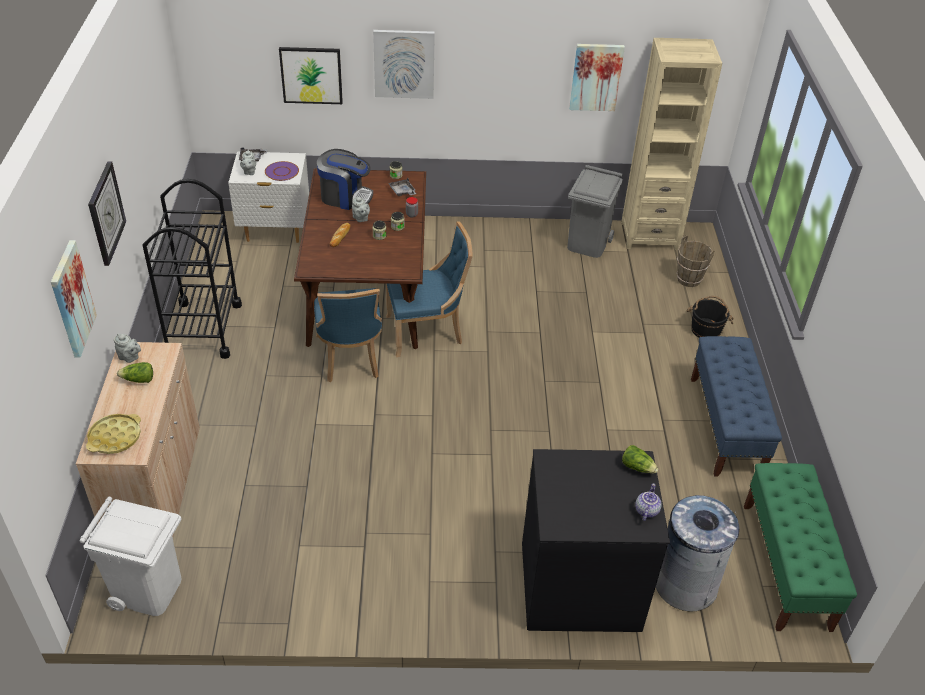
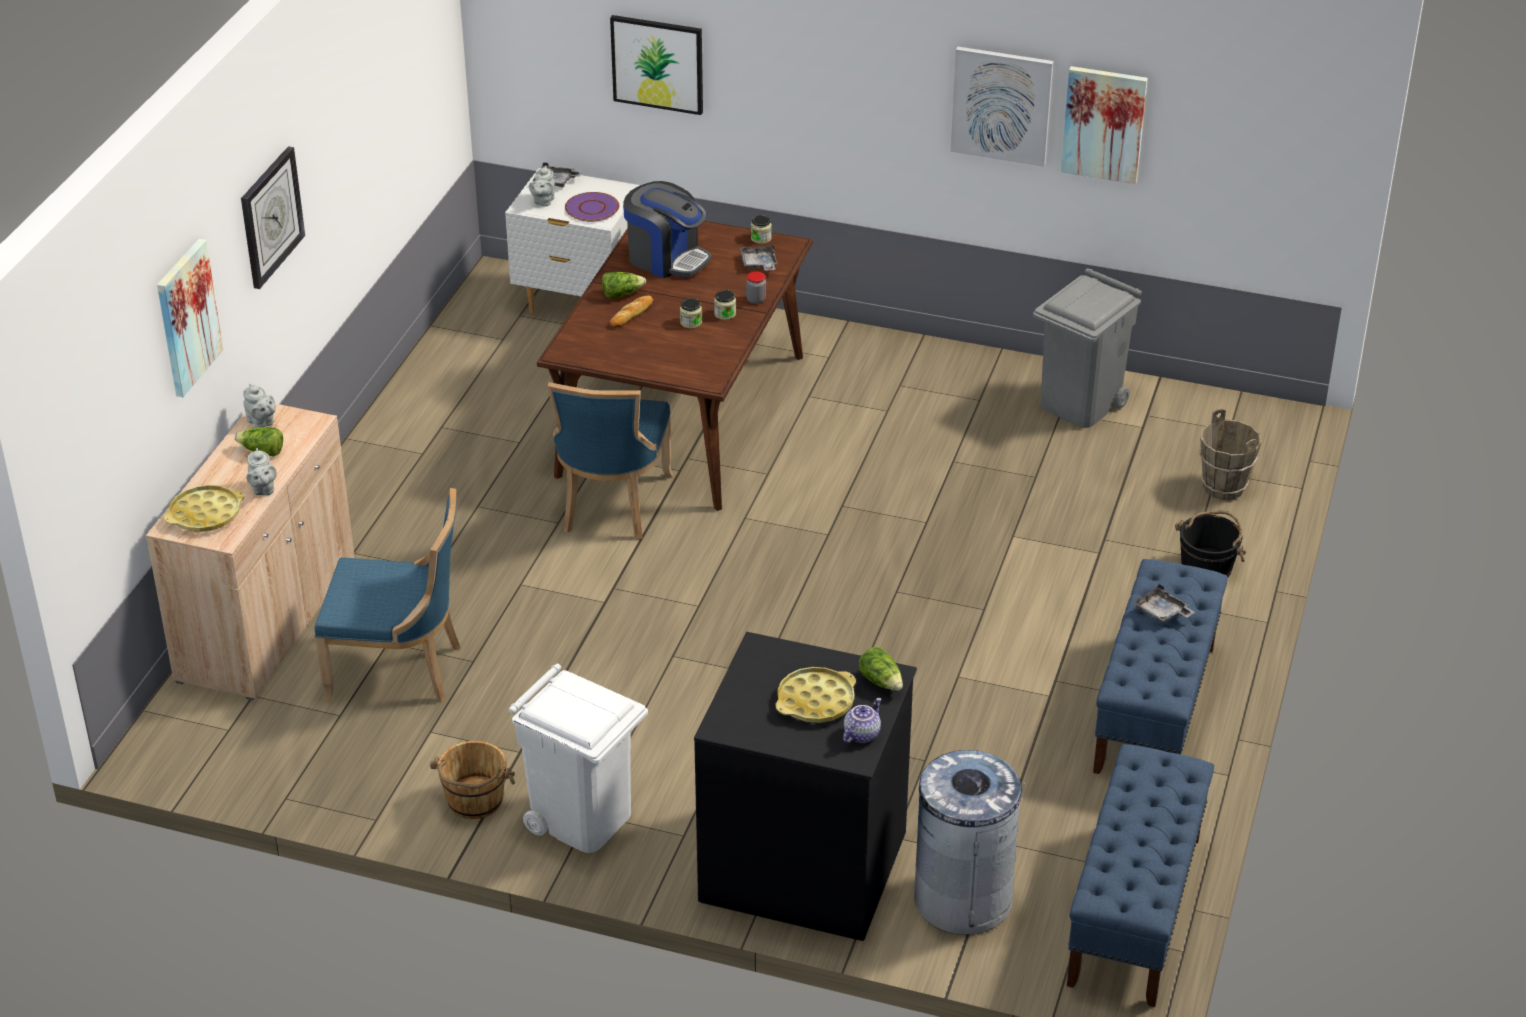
camera: 20 degrees right, 5 degrees down
(149, 590) = (211, 741): white trash can -> white trash can (583, 818)
(203, 329) = (414, 427): black cart -> none
(327, 224) = (621, 294): none -> lettuce
(349, 591) = (474, 800): none -> brown bucket
(361, 219) = (675, 294): grey teapot -> grey teapot (263, 489)
(404, 64) = (798, 64): picture -> picture (1001, 105)
(427, 331) = (747, 489): blue chair -> blue chair (399, 670)
(604, 492) = (815, 701): none -> yellow tray
(650, 235) = (1196, 408): beige bookcase -> none
(732, 370) = (1161, 612): none -> grey tray
(786, 566) = (1134, 911): green bench -> blue bench

